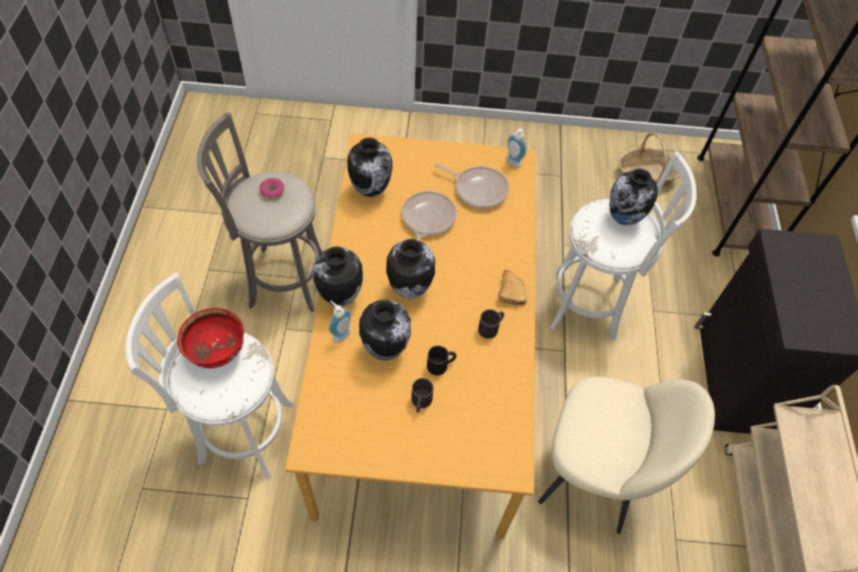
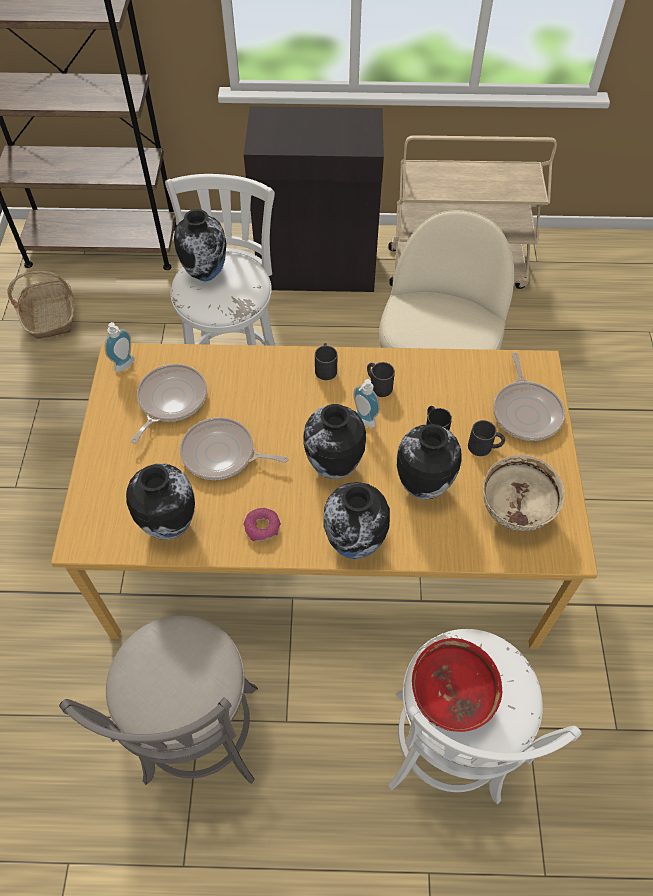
camera: 90 degrees left, 0 degrees up
(272, 191) = (156, 674): donut -> donut (262, 528)
(340, 333) = (410, 538): soap dispenser -> soap dispenser (363, 421)
(353, 415) = (515, 512): none -> beige bowl
(457, 445) = (526, 411): none -> frying pan
(510, 290) = (325, 367): bread -> black mug

